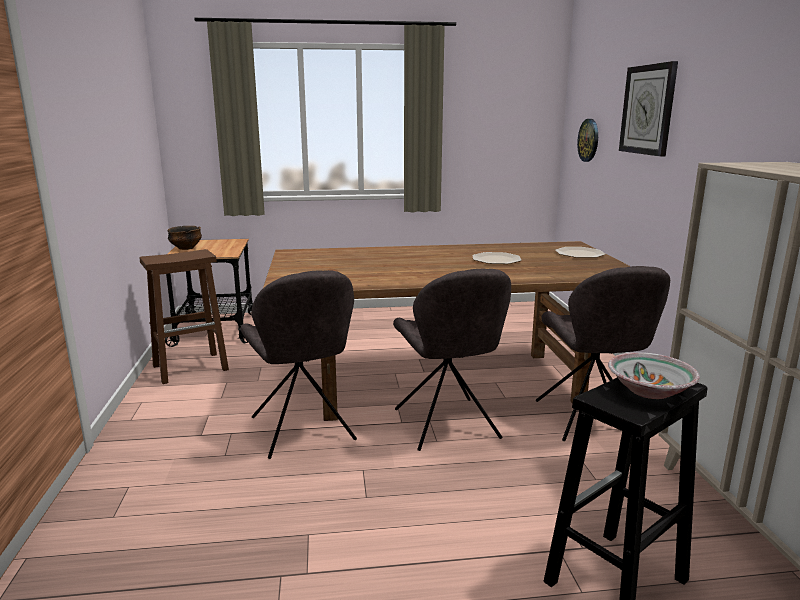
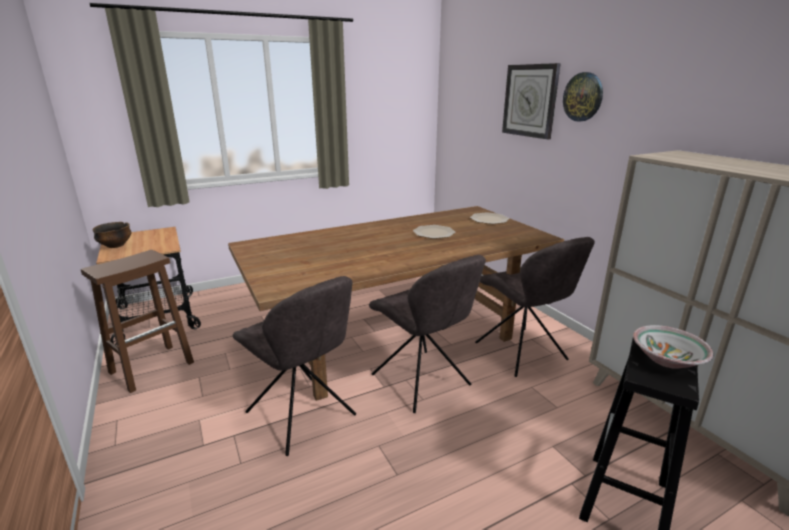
camera: 20 degrees left, 5 degrees up
(589, 140) = (467, 121): wall clock -> wall clock (583, 97)

